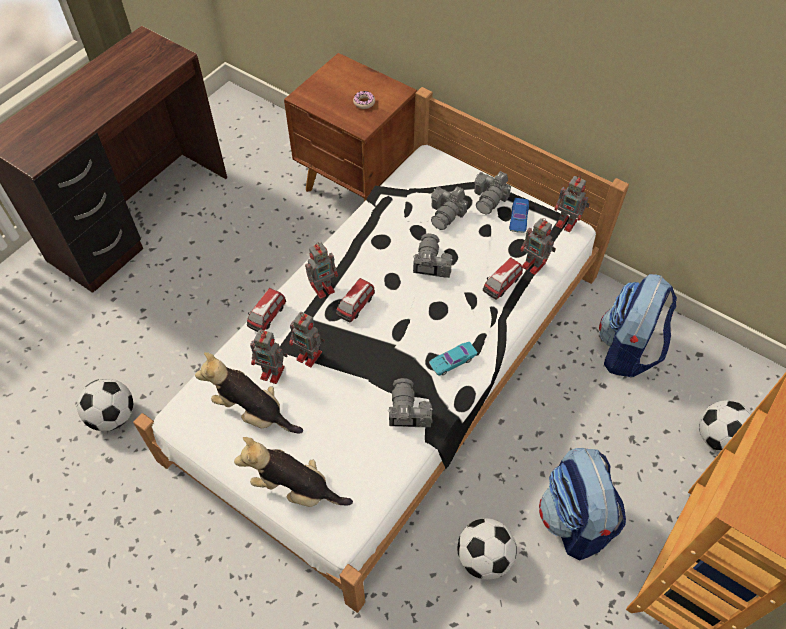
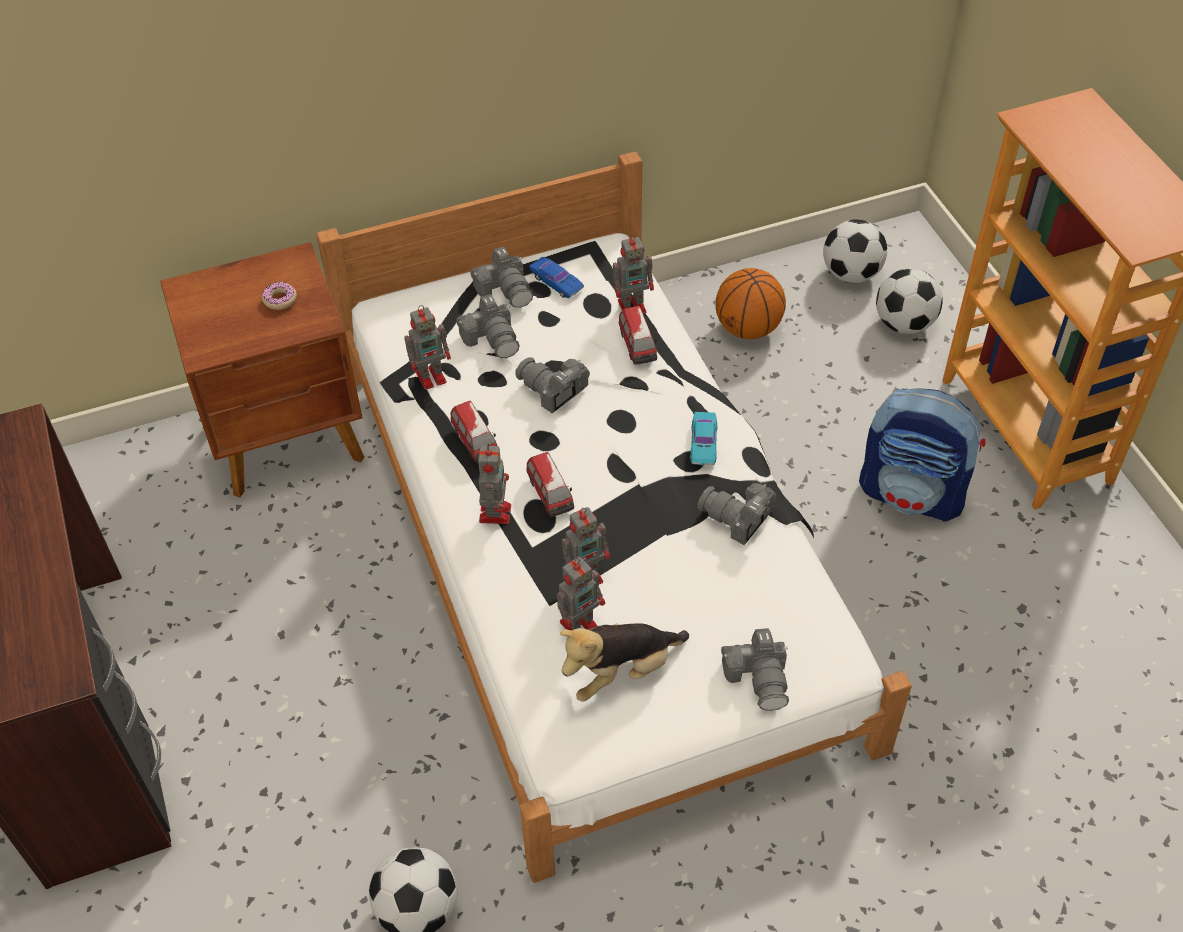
camera: 55 degrees left, 5 degrees down
(267, 317) = (489, 591): toy car -> toy car (476, 442)
(295, 488) = (759, 677): plush toy -> camera
(484, 557) = (902, 597): football -> football (851, 274)
(567, 223) = (601, 247): toy robot -> toy robot (432, 376)
(627, 350) = (748, 328): backpack -> basketball

